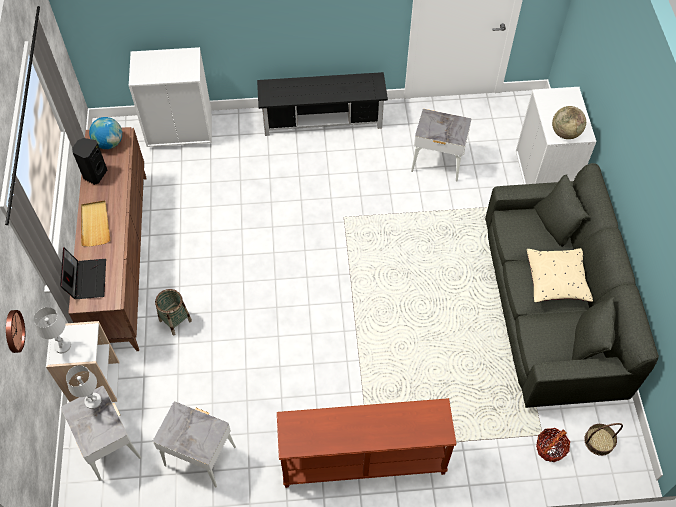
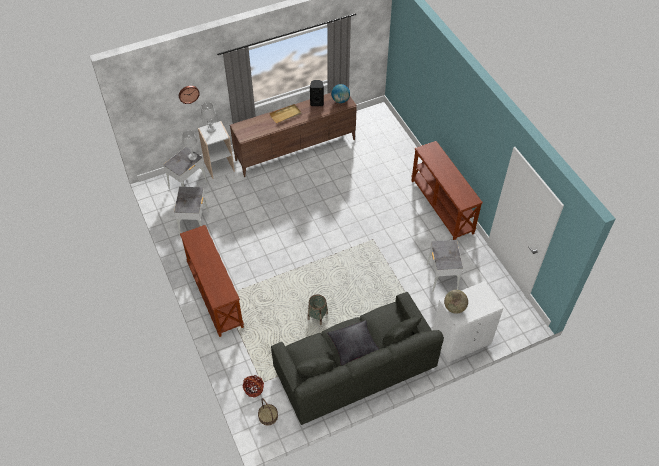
camera: 70 degrees right, 5 degrees down
(86, 279) = (251, 124): laptop -> none
(175, 320) = (268, 185): basket -> basket (317, 316)
(181, 132) = (395, 143): white cabinet -> none
(322, 121) = (442, 206): black tv stand -> brown console table
(556, 280) = (353, 346): beige pillow -> black pillow

